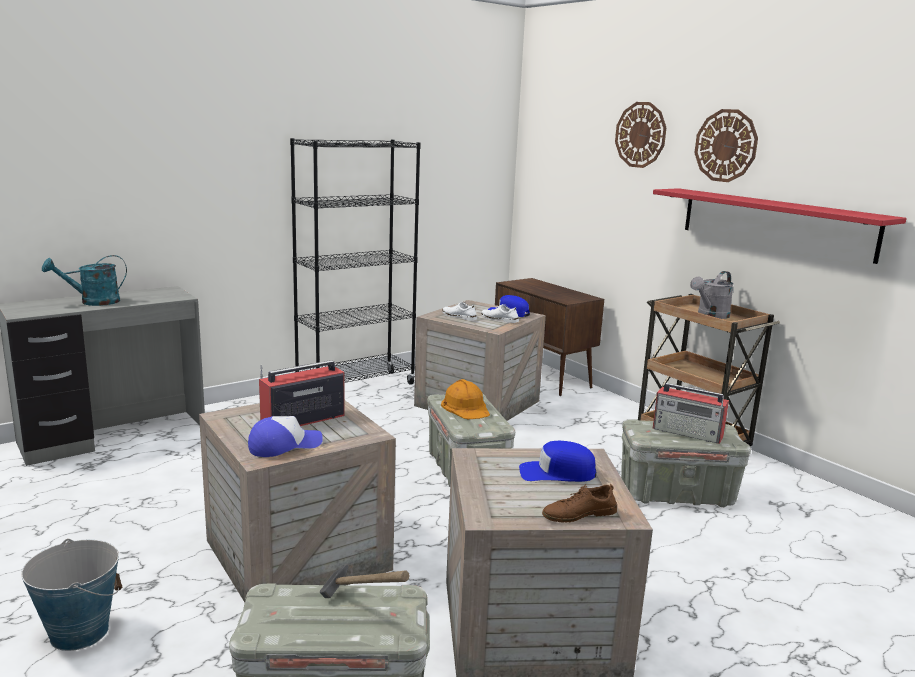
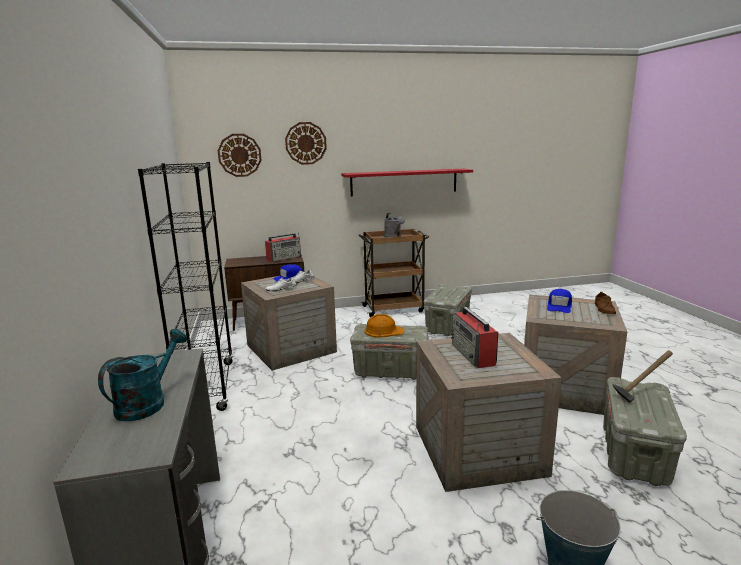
camera: 65 degrees left, 0 degrees up
(93, 302) = (147, 403): turquoise watering can -> turquoise watering can turned 150 degrees counterclockwise
(284, 445) = (519, 363): cap -> none
(688, 433) = (450, 292): radio -> radio (284, 258)
(726, 145) = (368, 144): wall clock -> wall clock (239, 155)

